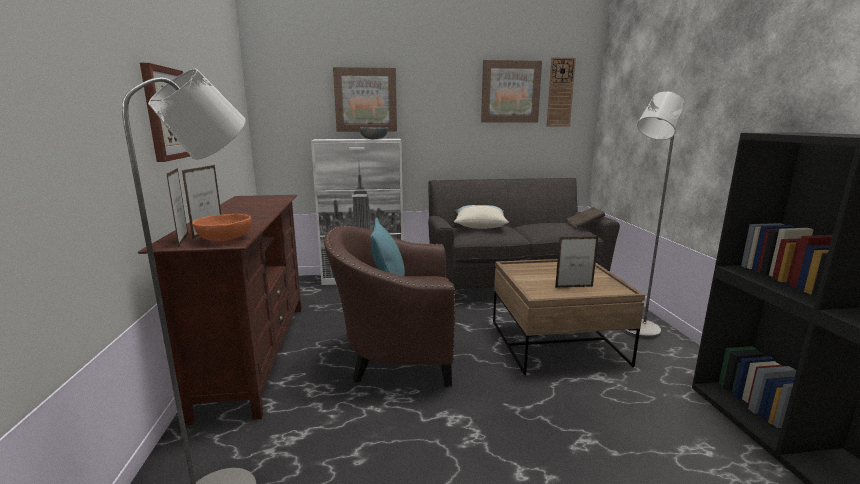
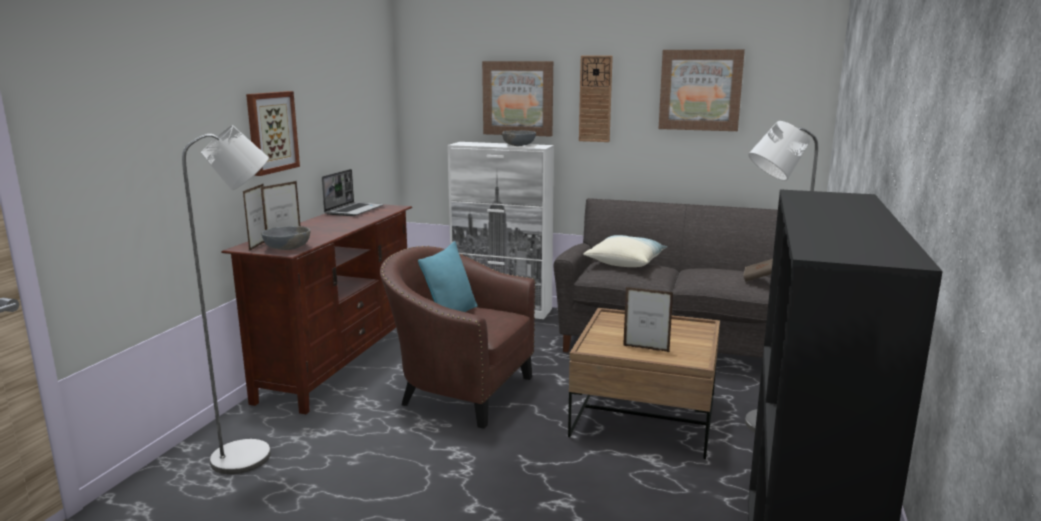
camera: 25 degrees right, 0 degrees up
(224, 239) = (287, 248): orange bowl -> grey bowl
(245, 201) = (354, 210): none -> laptop
(560, 92) = (774, 91): wall clock -> wall clock (595, 99)

